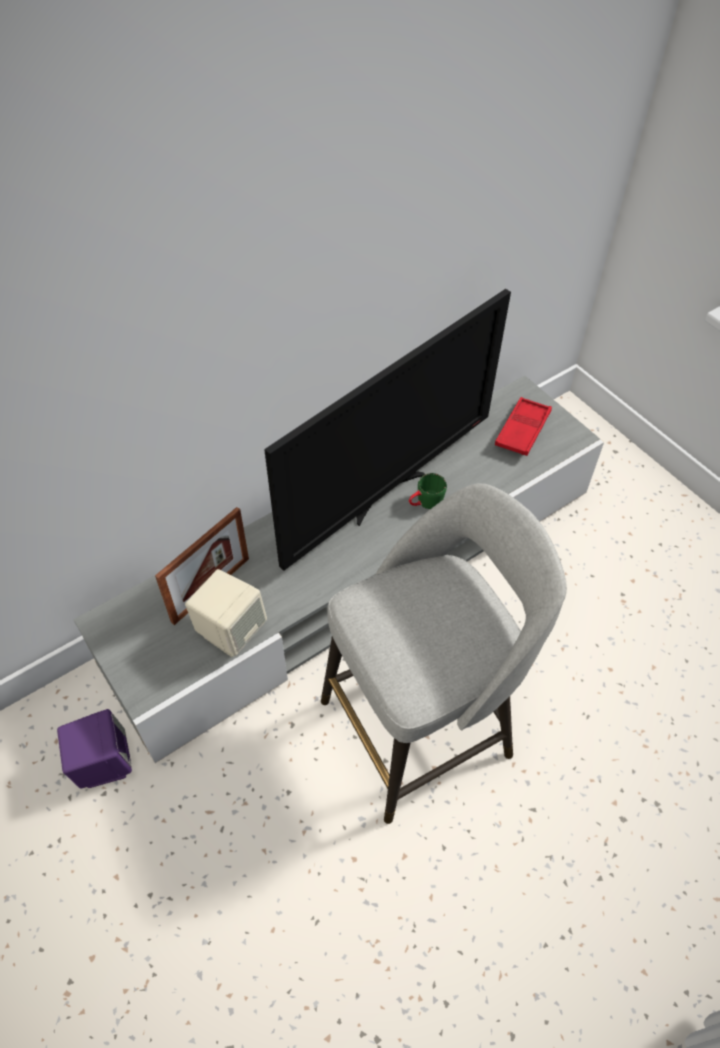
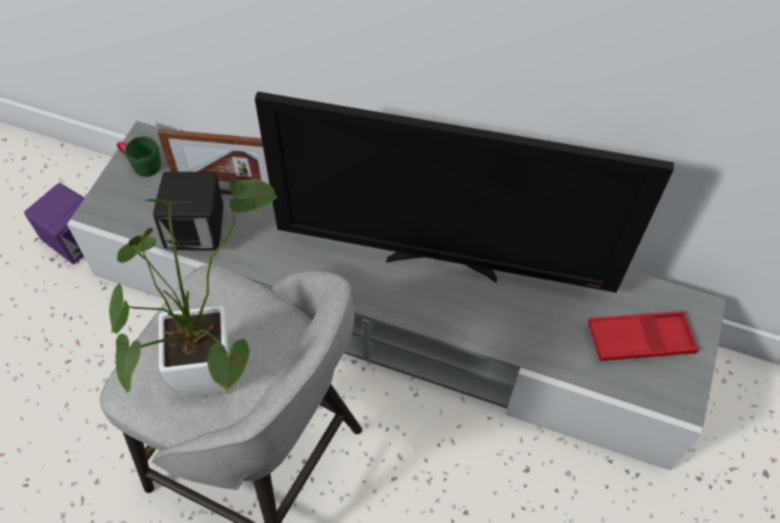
camera: 55 degrees right, 5 degrees up
(231, 630) = (198, 232): beige speaker -> black speaker
(425, 503) = (460, 302): green mug -> green mug (141, 164)
(428, 634) = (208, 364): none -> potted plant

